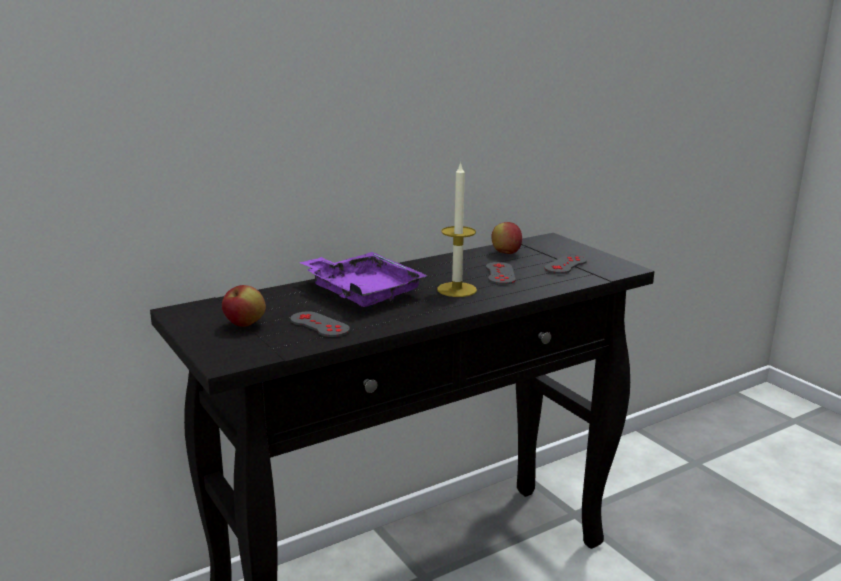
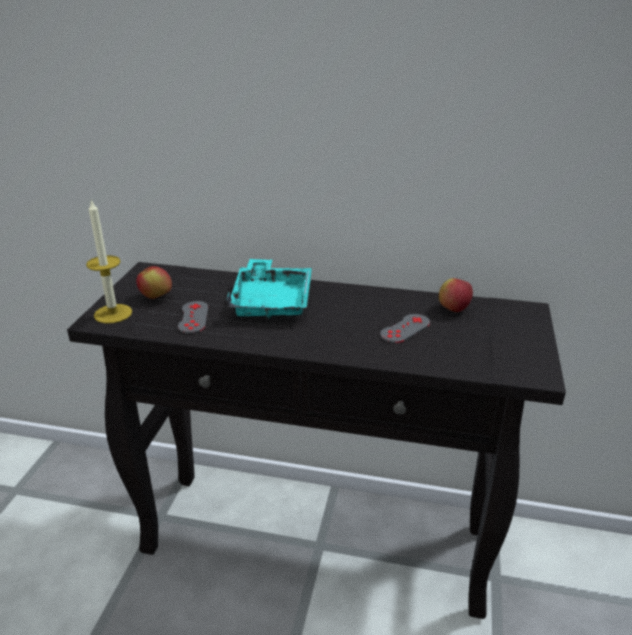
camera: 45 degrees right, 10 degrees up
(362, 292) = (272, 301): purple tray -> turquoise tray
(456, 289) = (339, 329): candle -> candle (113, 313)
(565, 265) = (482, 345): grey game controller -> none

